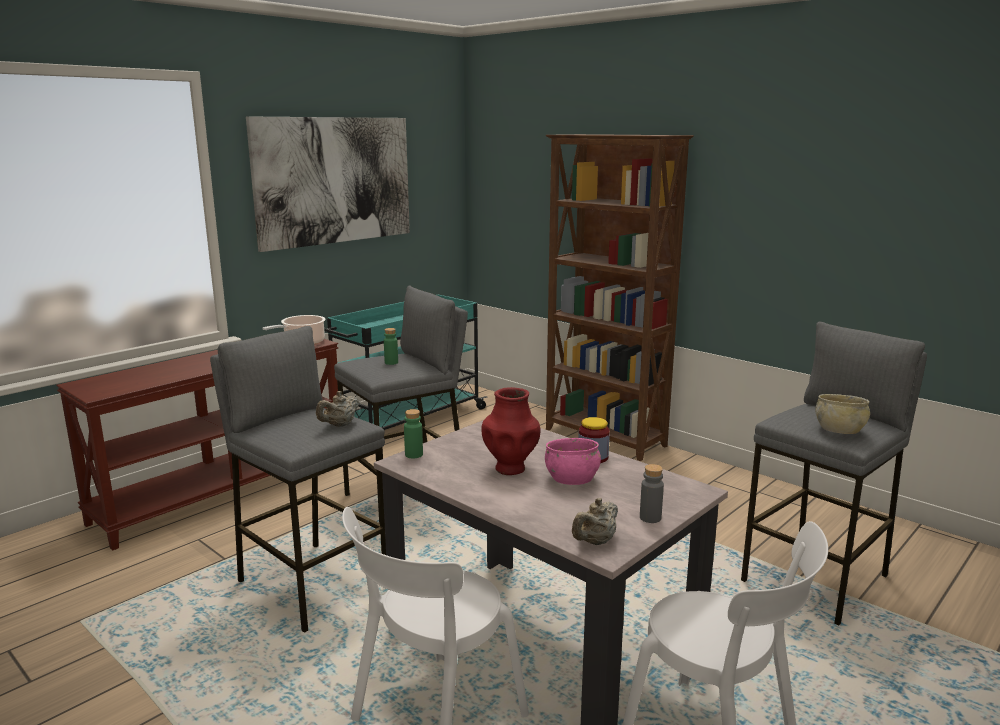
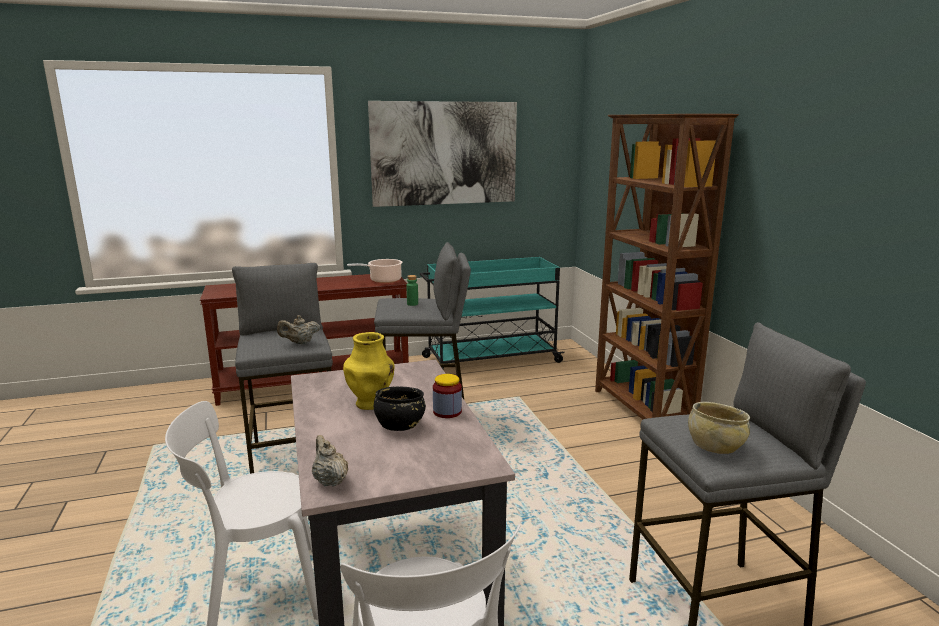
camera: 30 degrees right, 0 degrees up
(414, 455) = (323, 376): green bottle -> none
(510, 468) = (370, 404): red vase -> yellow vase
(572, 479) = (400, 425): pink bowl -> black bowl
(595, 542) = (330, 481): beige teapot -> beige teapot turned 75 degrees clockwise
(650, 518) = (405, 475): grey bottle -> none

